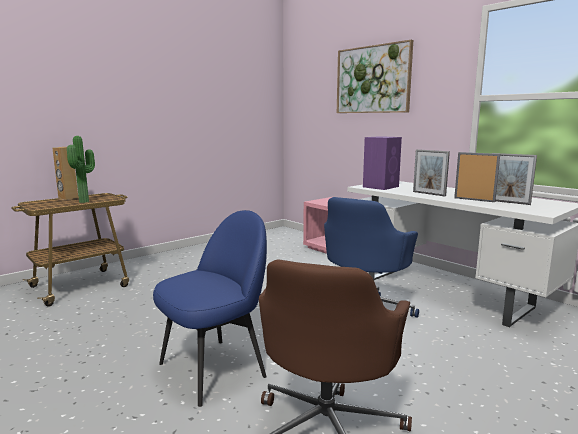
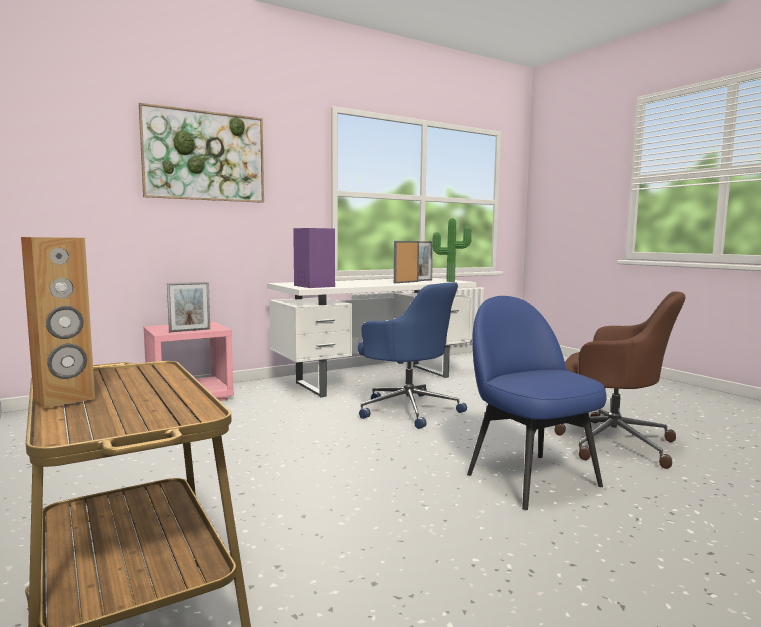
camera: 80 degrees left, 5 degrees down
(86, 201) = (153, 384): potted plant -> potted plant (450, 281)
(429, 194) = (369, 284): picture frame -> picture frame (190, 330)

